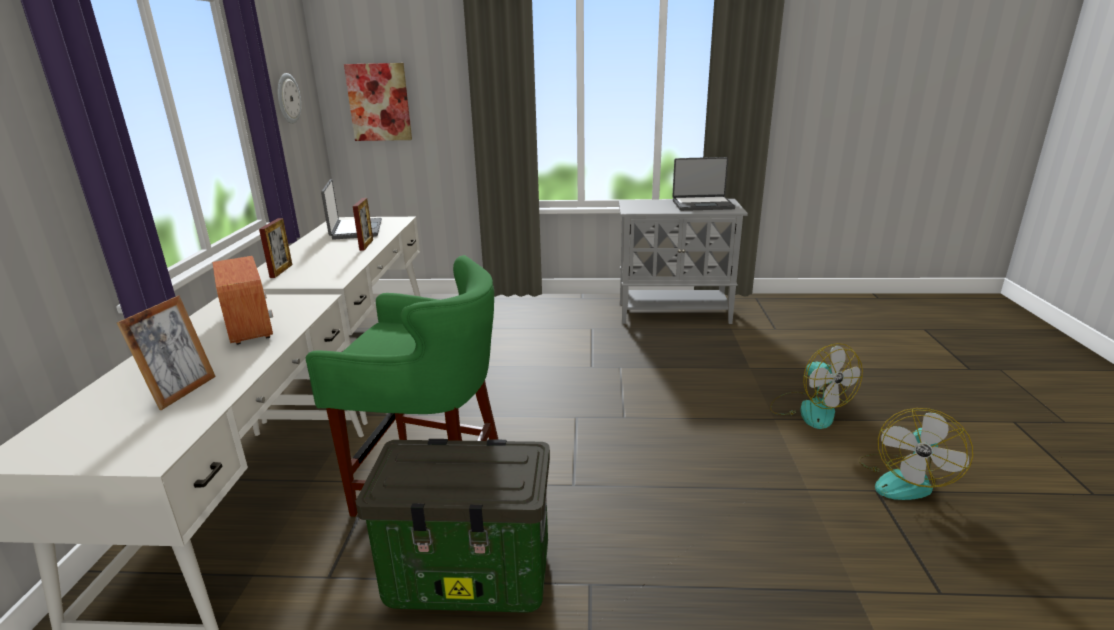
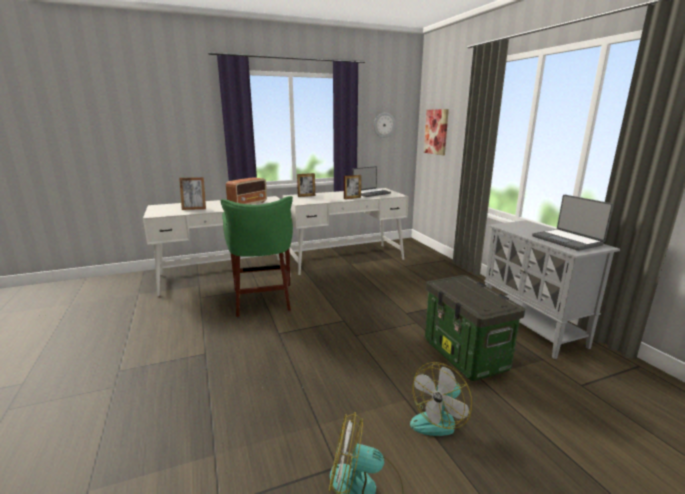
camera: 65 degrees right, 5 degrees down
(471, 576) = (205, 324): storage box -> storage box (466, 355)

